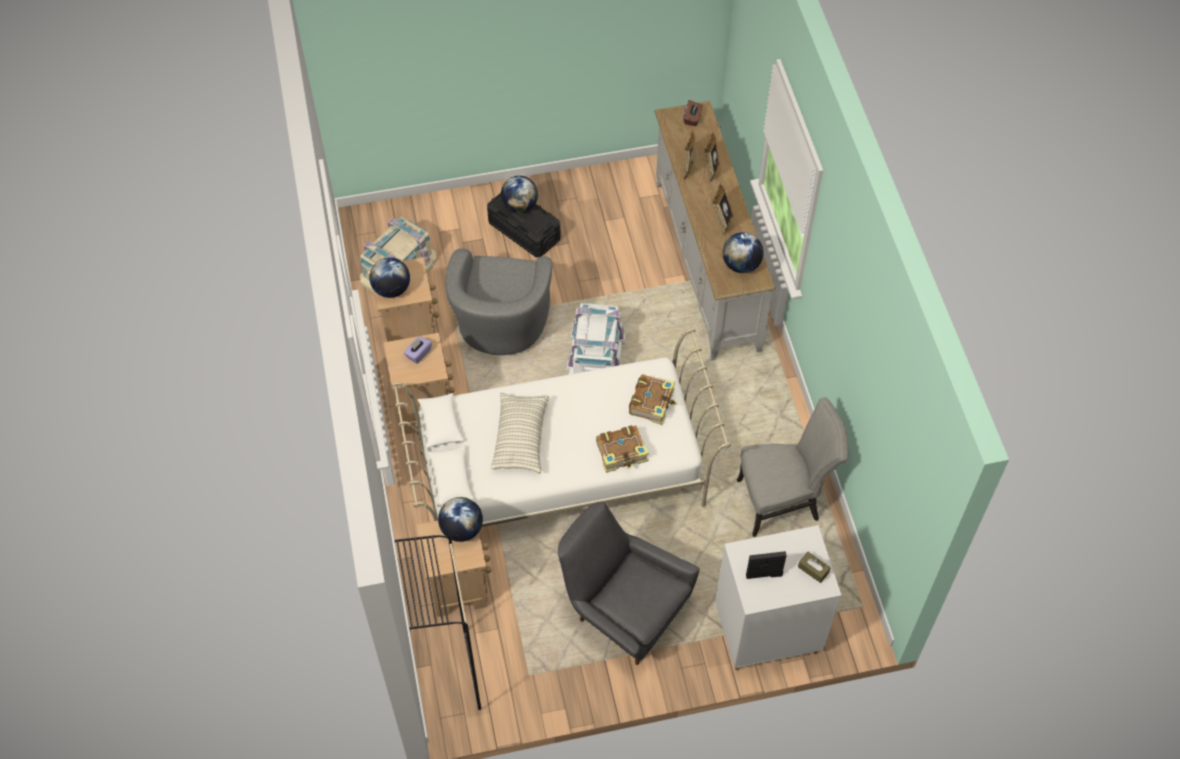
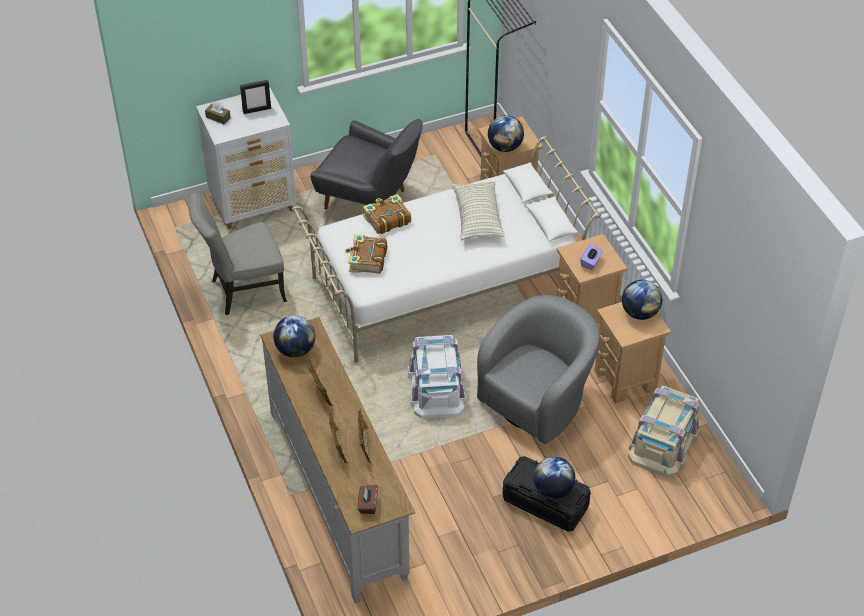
camera: 170 degrees right, 10 degrees down
(501, 327) = (538, 400): grey armchair -> grey armchair turned 45 degrees clockwise

